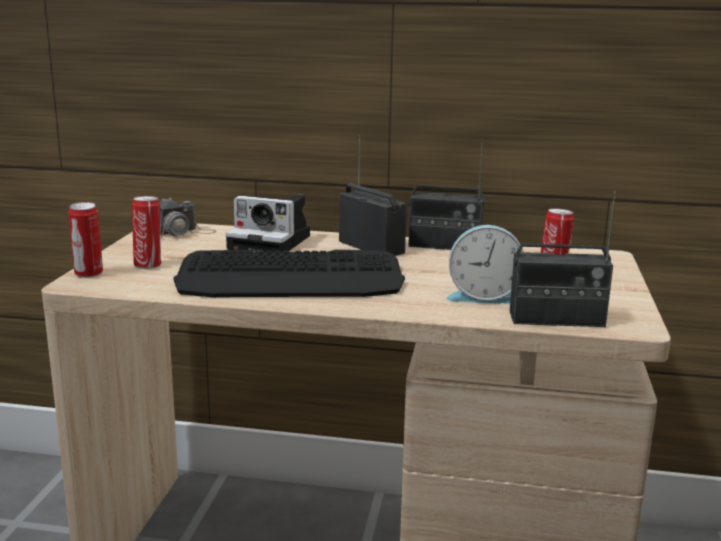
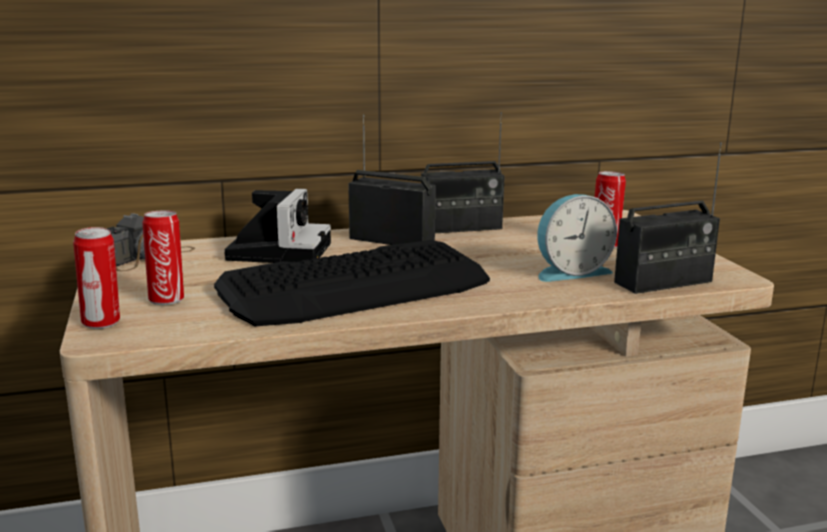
camera: 25 degrees left, 0 degrees up
(273, 242) = (279, 250): camera -> camera turned 75 degrees counterclockwise

